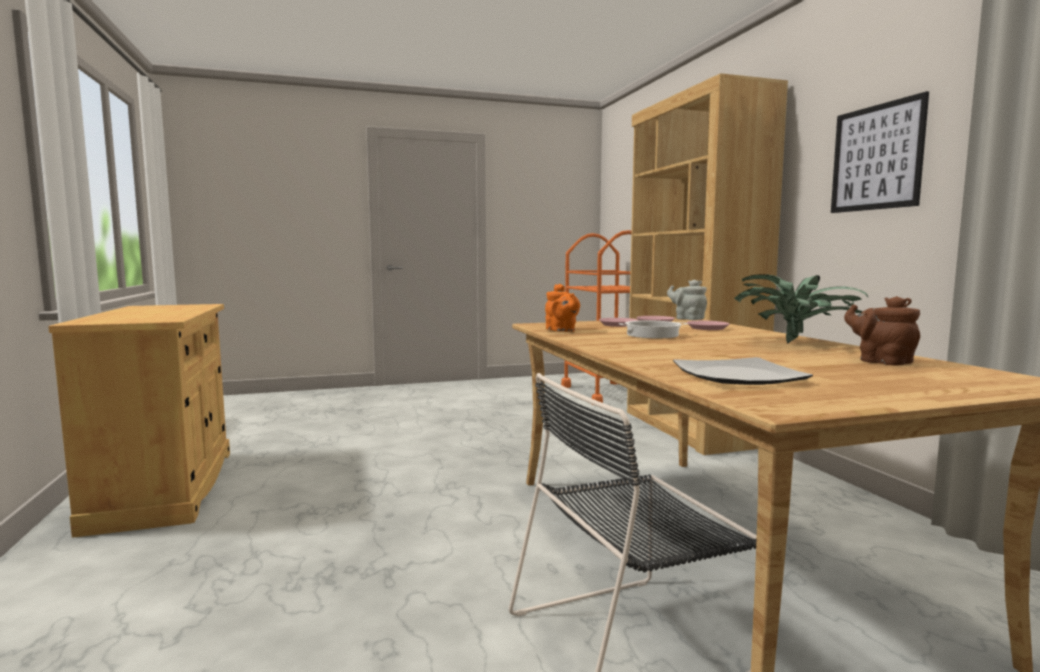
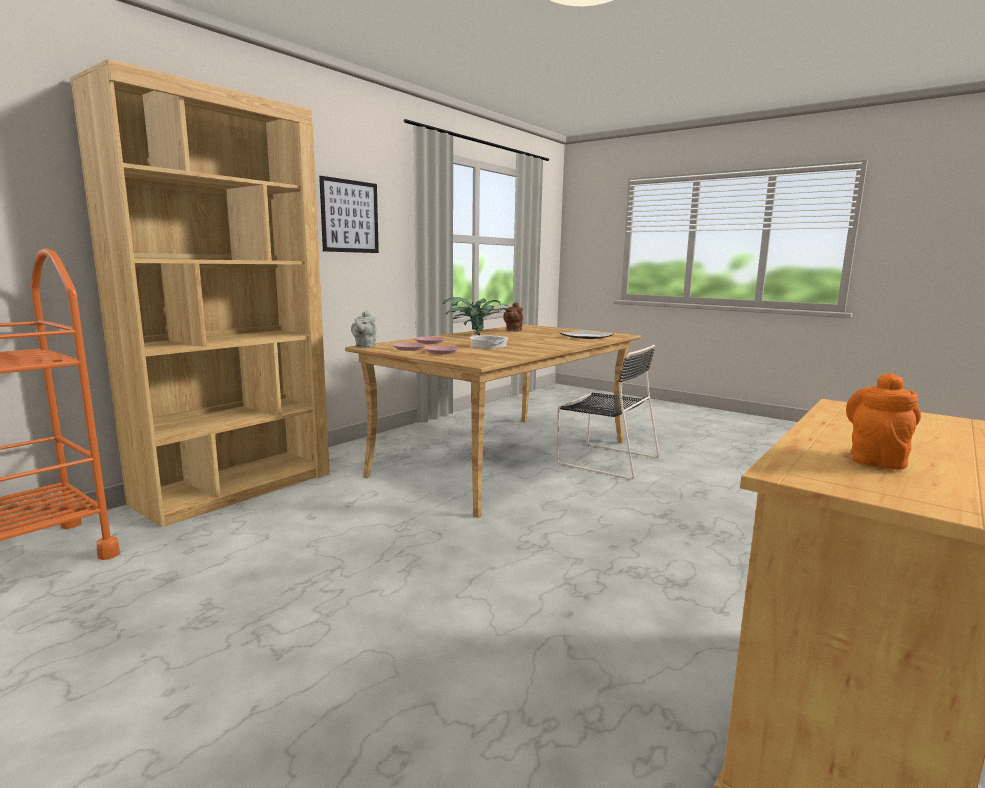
camera: 125 degrees left, 5 degrees up
(562, 330) = (504, 356): orange teapot -> orange teapot (876, 459)

